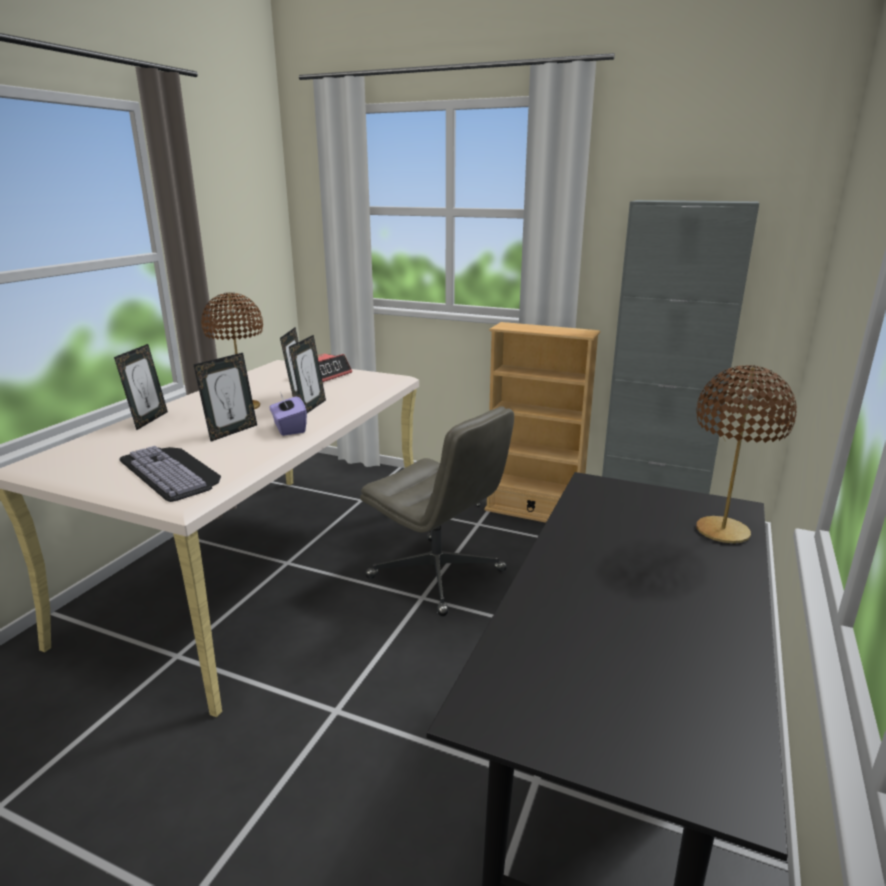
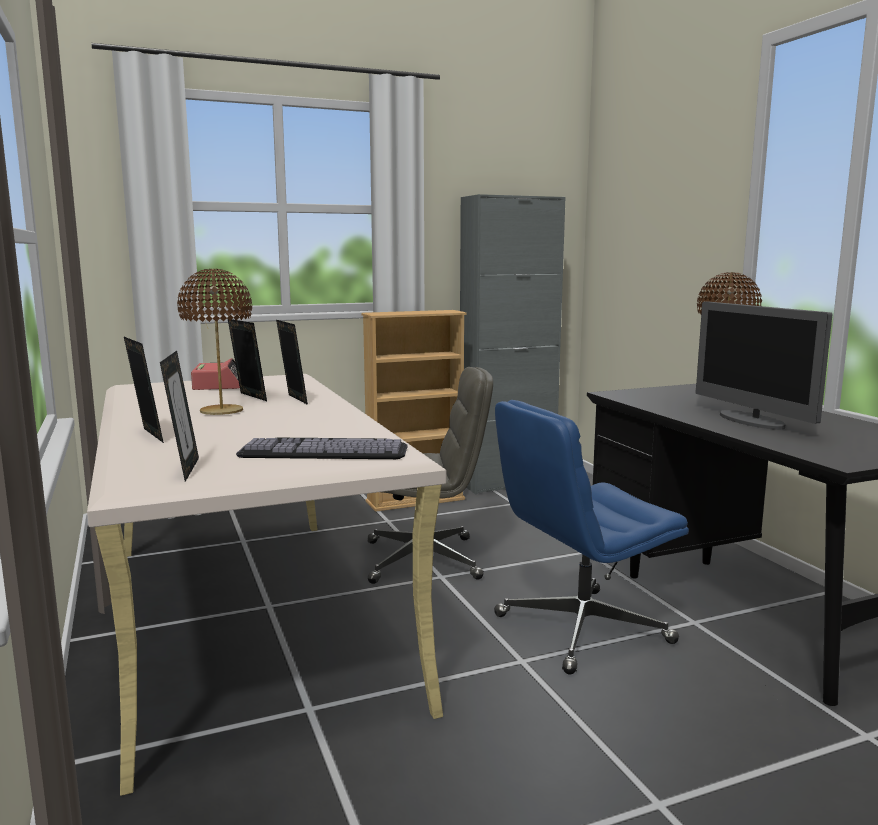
camera: 45 degrees left, 10 degrees down
(231, 432) = (279, 423): picture frame -> picture frame (184, 469)
(289, 428) = (326, 411): purple tissue box -> none
(426, 715) = (581, 630): none -> blue office chair
(604, 592) = (751, 421): none -> monitor

